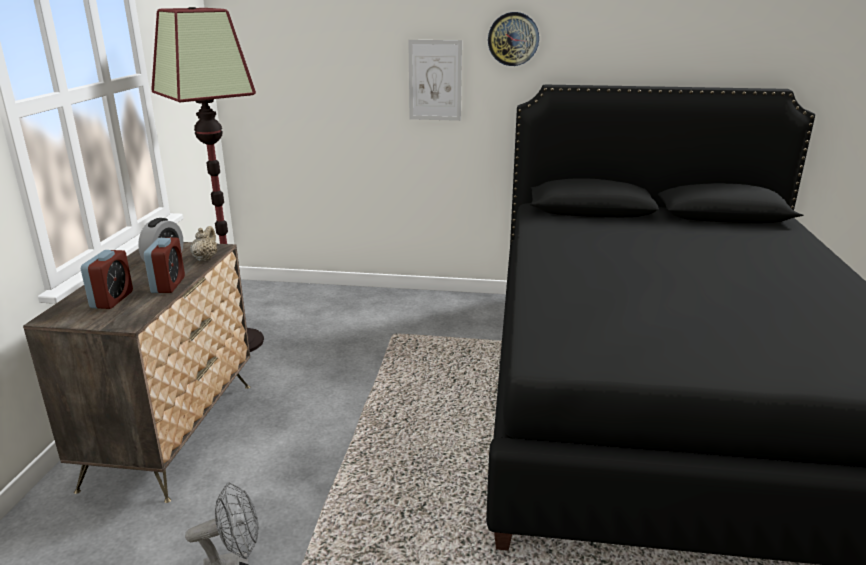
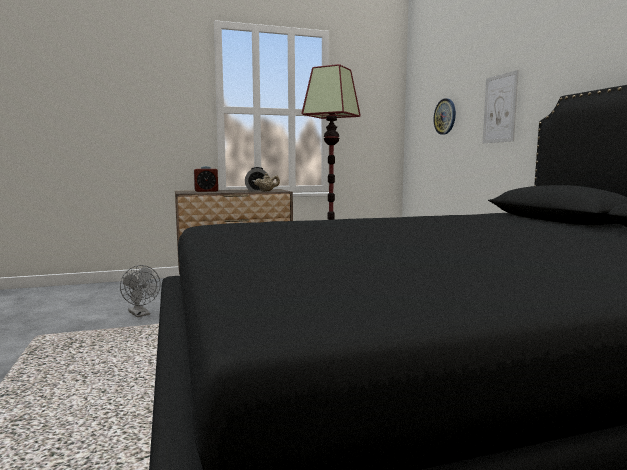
camera: 65 degrees right, 15 degrees down
(168, 285) = (229, 192): alarm clock -> none
(513, 39) = (554, 59): wall clock -> wall clock (445, 116)

